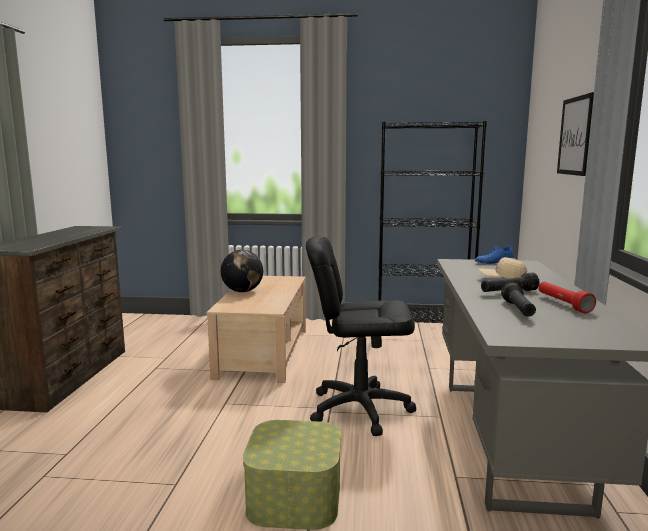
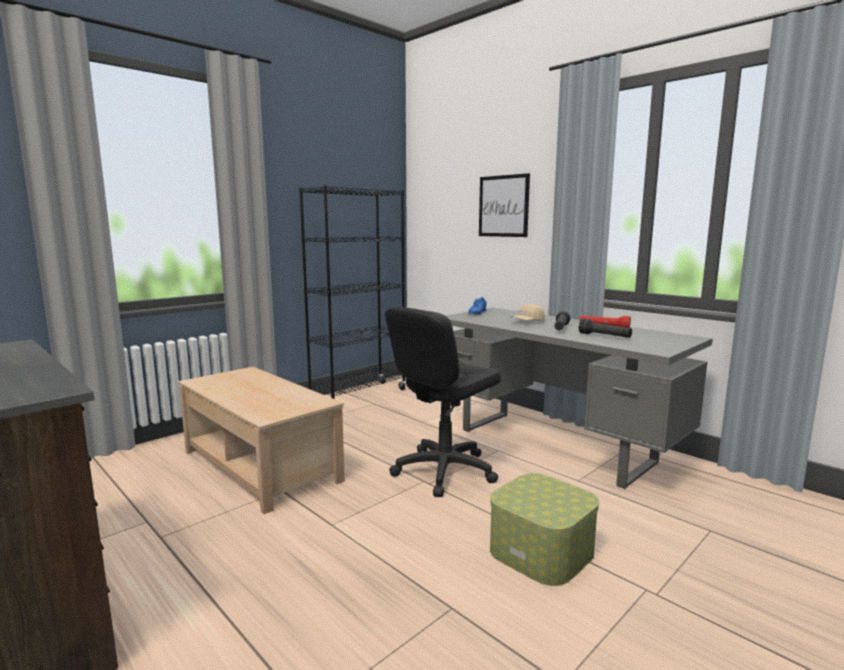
camera: 50 degrees left, 0 degrees up
(242, 291) = (232, 396): globe -> none

